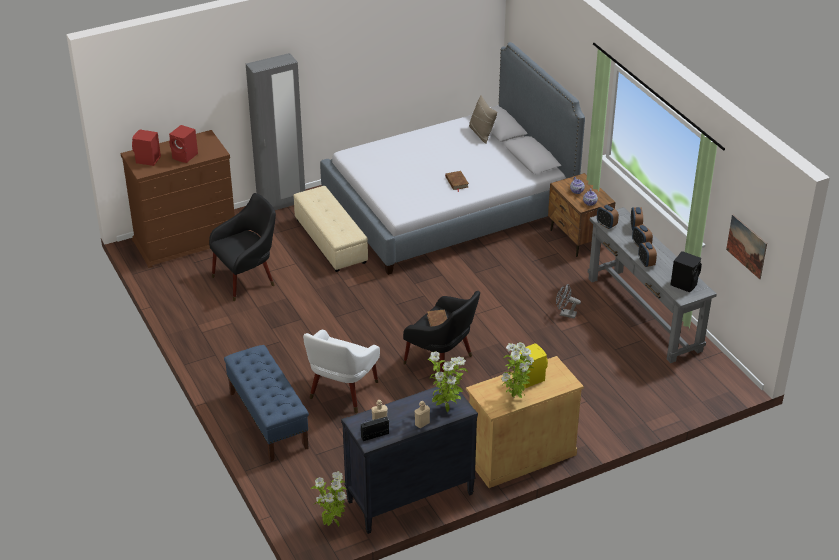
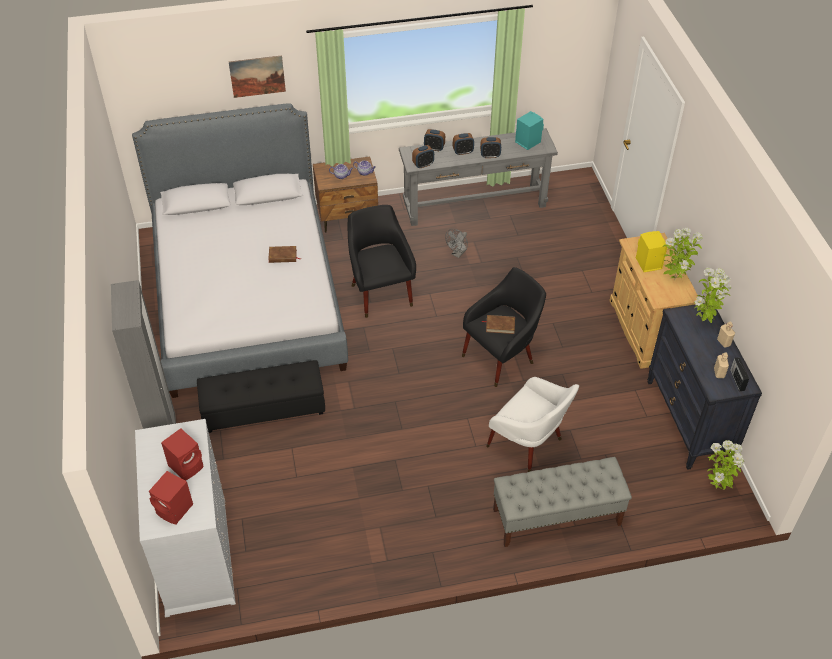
camera: 75 degrees left, 10 degrees up
(186, 240) = (196, 554): brown dresser -> white dresser
(247, 279) = (303, 499): black armchair -> black armchair (380, 292)
(268, 420) = (556, 517): blue bench -> grey bench
(331, 241) = (263, 408): beige ottoman -> black ottoman
(481, 133) = (201, 218): beige pillow -> none
(684, 283) = (527, 141): black speaker -> turquoise speaker
(746, 246) = (559, 71): picture -> picture (257, 76)

